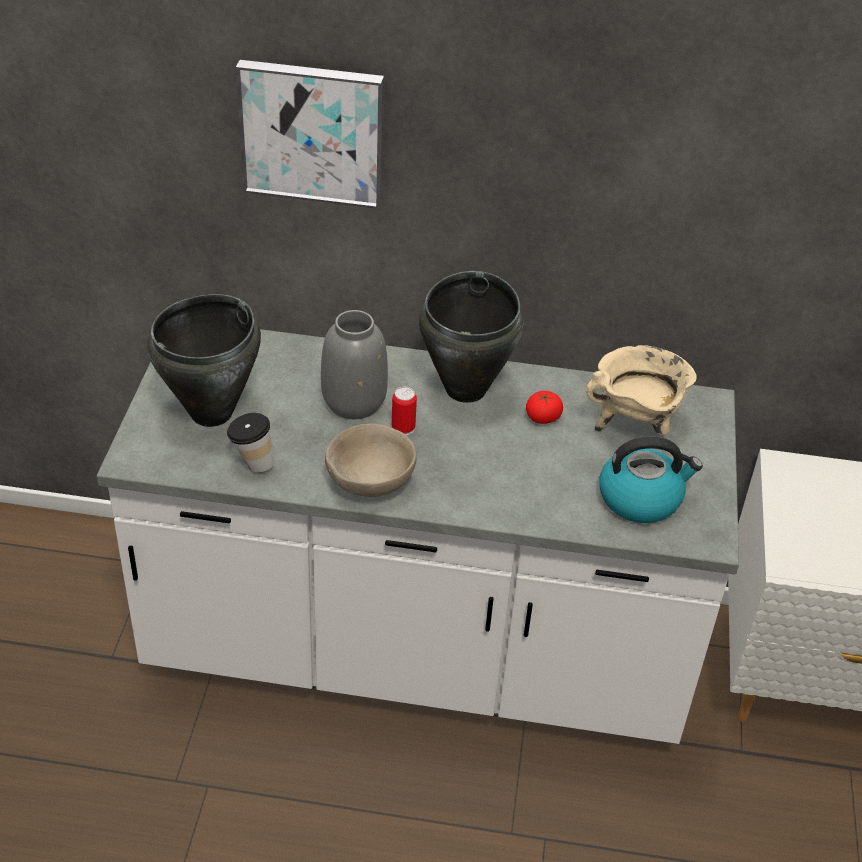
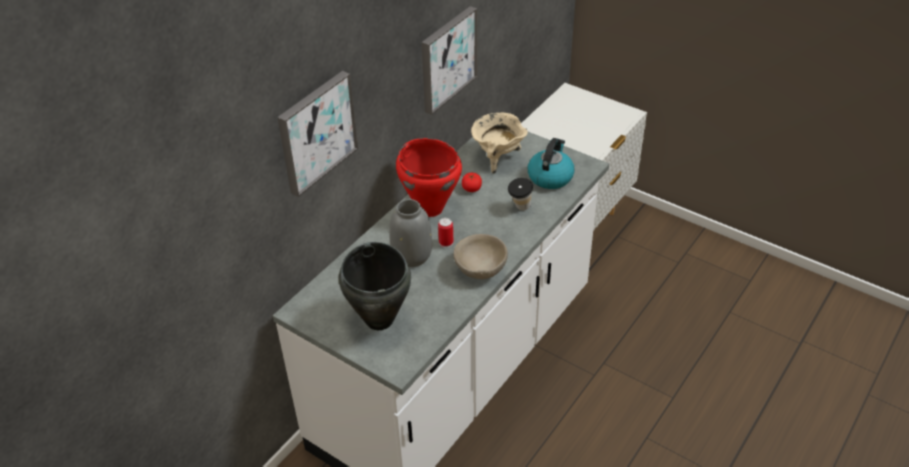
camera: 60 degrees left, 0 degrees up
(252, 464) = (436, 314): cup -> cup (520, 208)
(466, 389) = (430, 208): black cooking pot -> red cooking pot
(642, 215) = (447, 59): none -> picture

